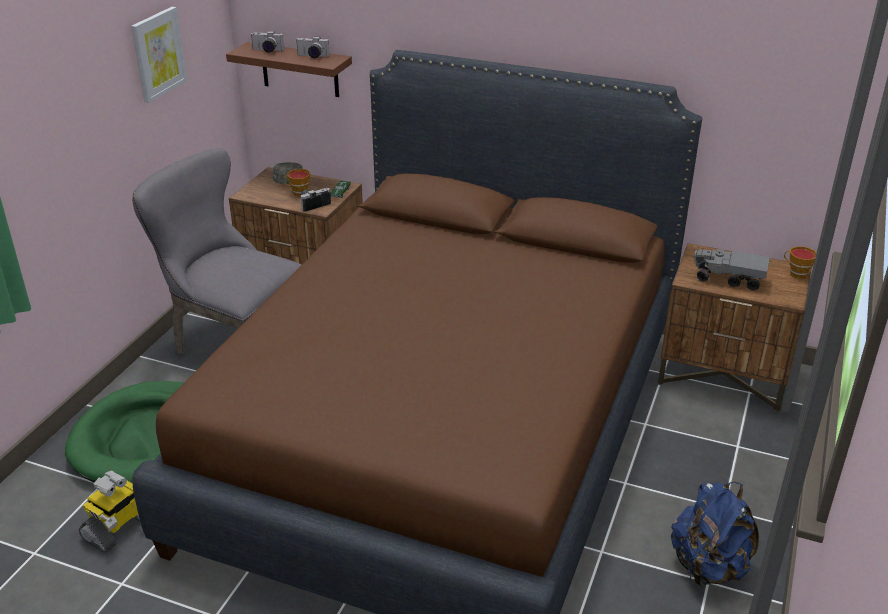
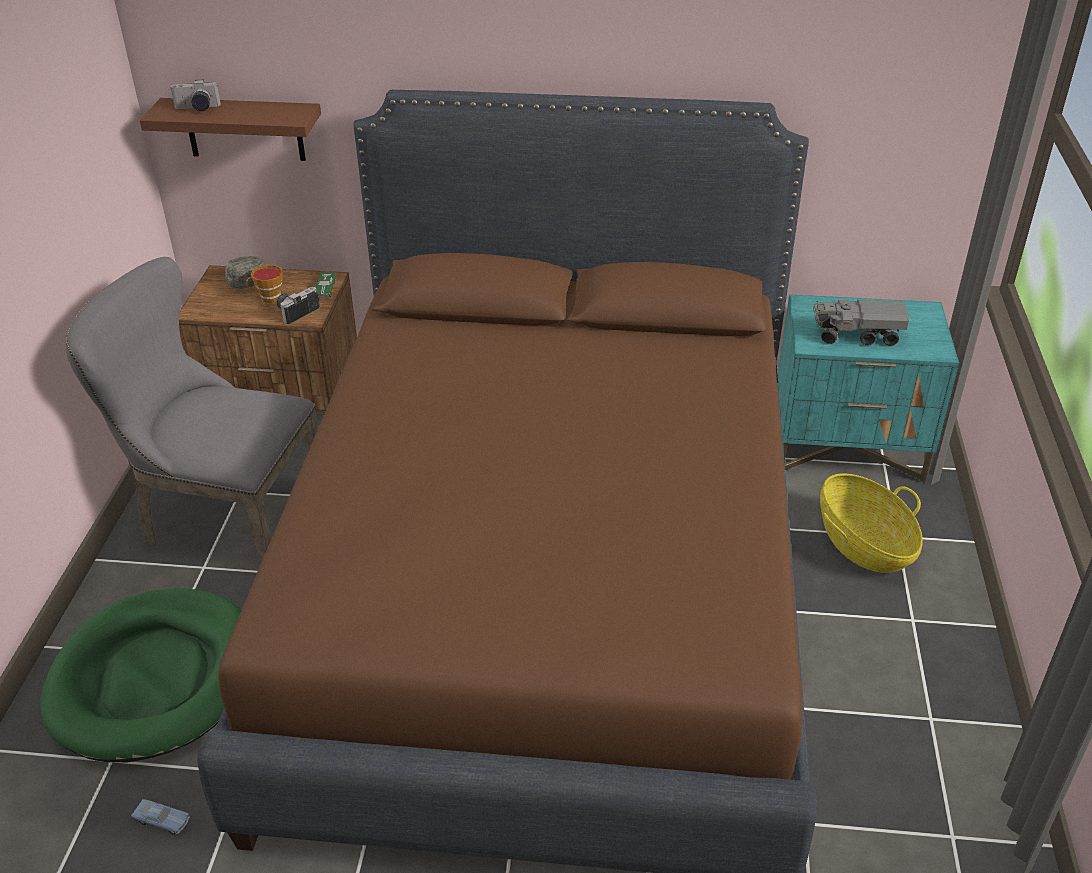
camera: 15 degrees left, 5 degrees up
(118, 528) = (162, 820): toy robot -> blue toy car
(158, 54) = (56, 136): picture -> none
(312, 56) = (266, 110): camera -> none
(707, 447) = (863, 544): none -> basket
(708, 567) = (924, 699): blue backpack -> none
(724, 375) = (848, 447): brown nightstand -> turquoise nightstand
(796, 273) = (928, 315): cup -> none

